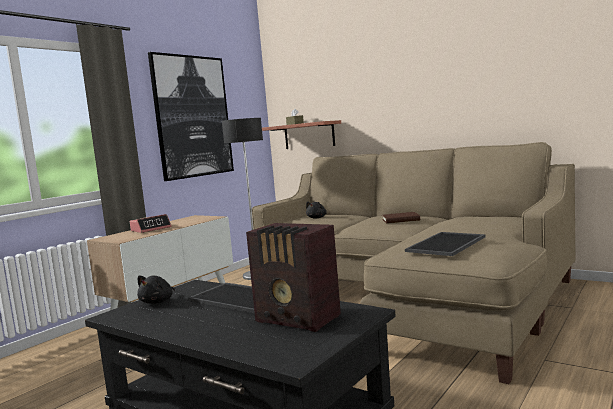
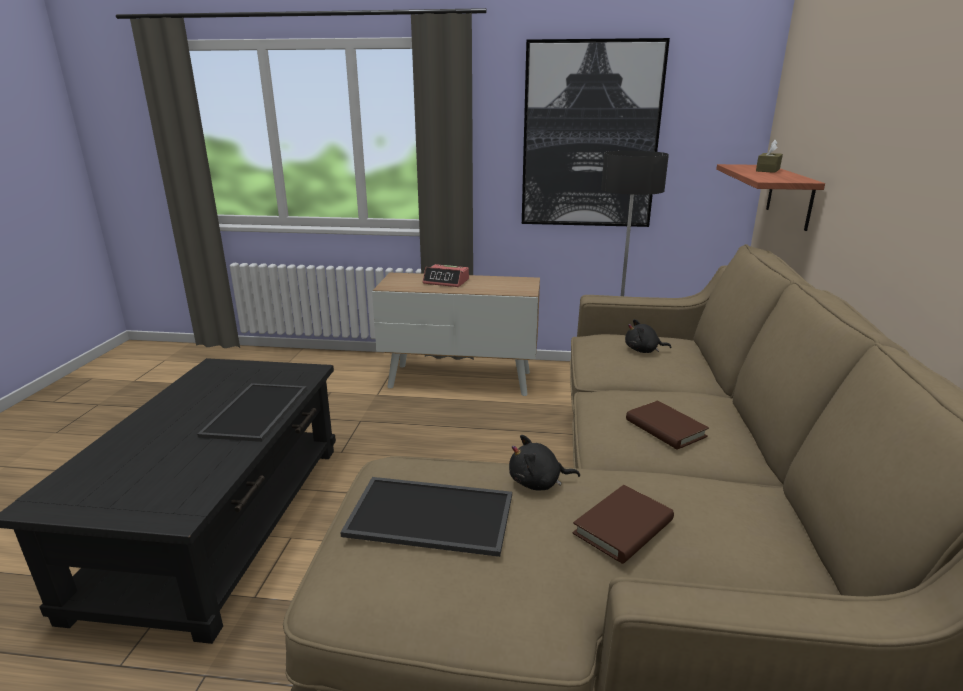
camera: 60 degrees right, 15 degrees up
(158, 302) = (250, 372): black plush toy -> black plush toy (538, 482)
(298, 319) = (168, 470): radio -> none
(476, 225) = (623, 527): none -> brown book

